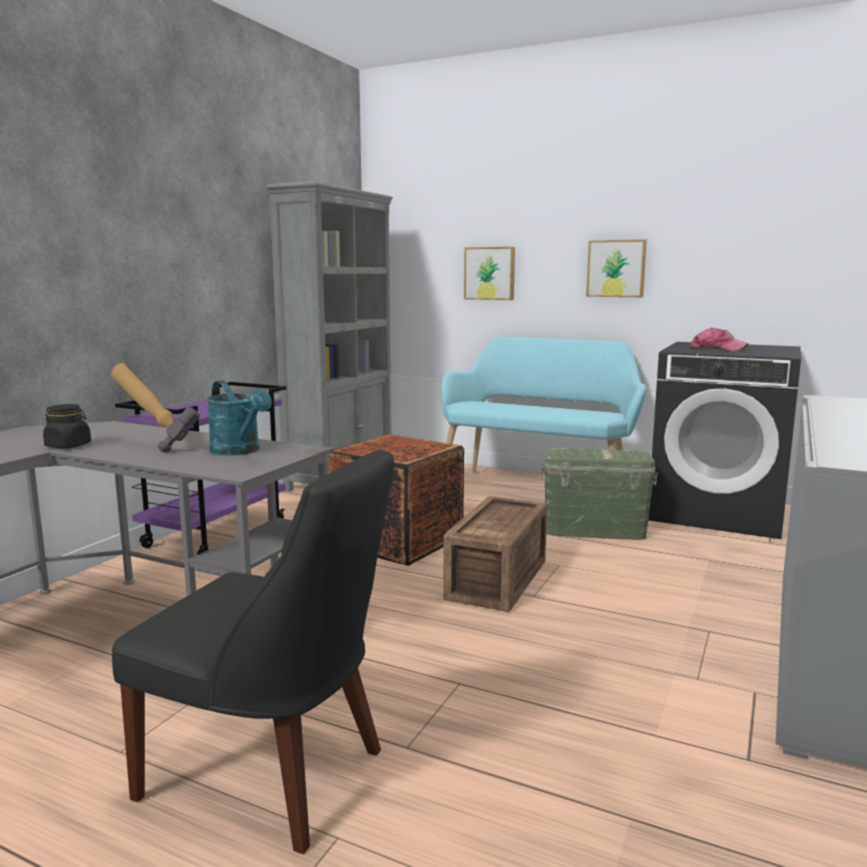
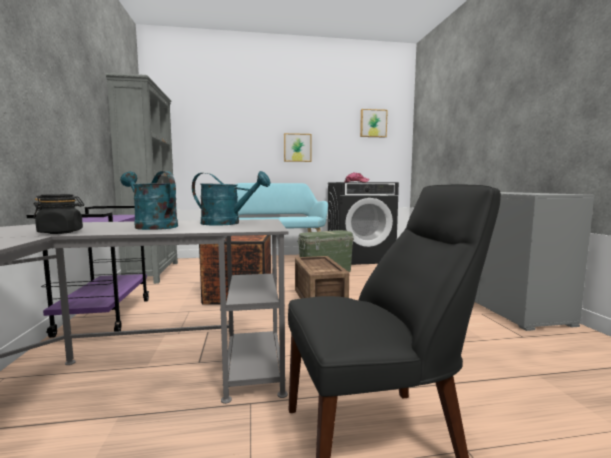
camera: 35 degrees left, 5 degrees down
(158, 445) = (151, 226): hammer -> turquoise watering can
(490, 273) = (229, 149): picture -> picture (373, 123)

